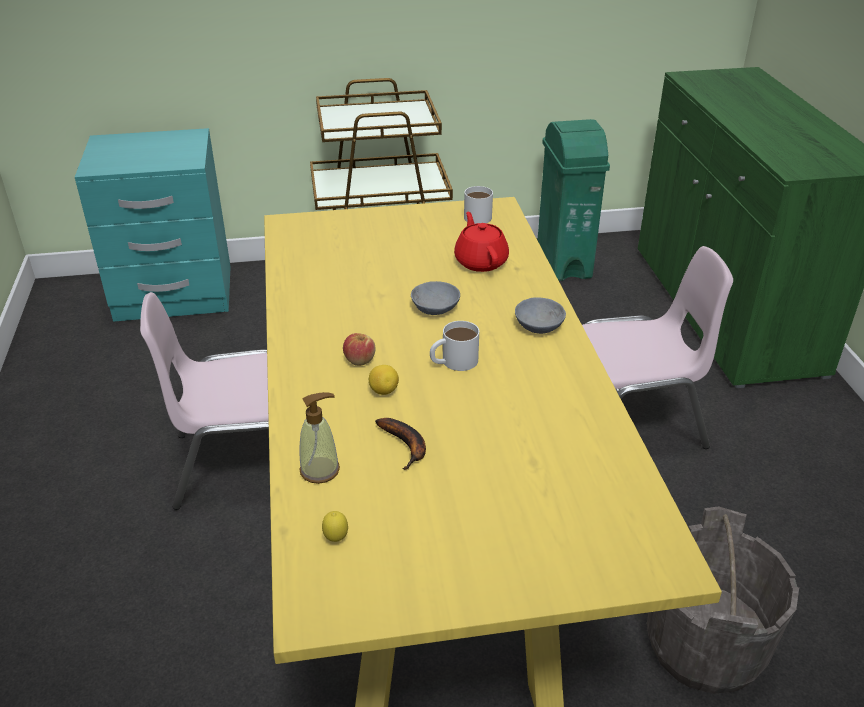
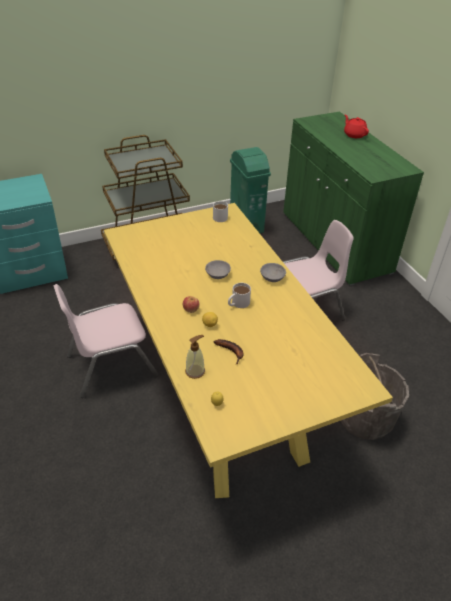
camera: 15 degrees left, 5 degrees up
(481, 261) = (231, 244): red teapot -> red teapot (354, 134)

